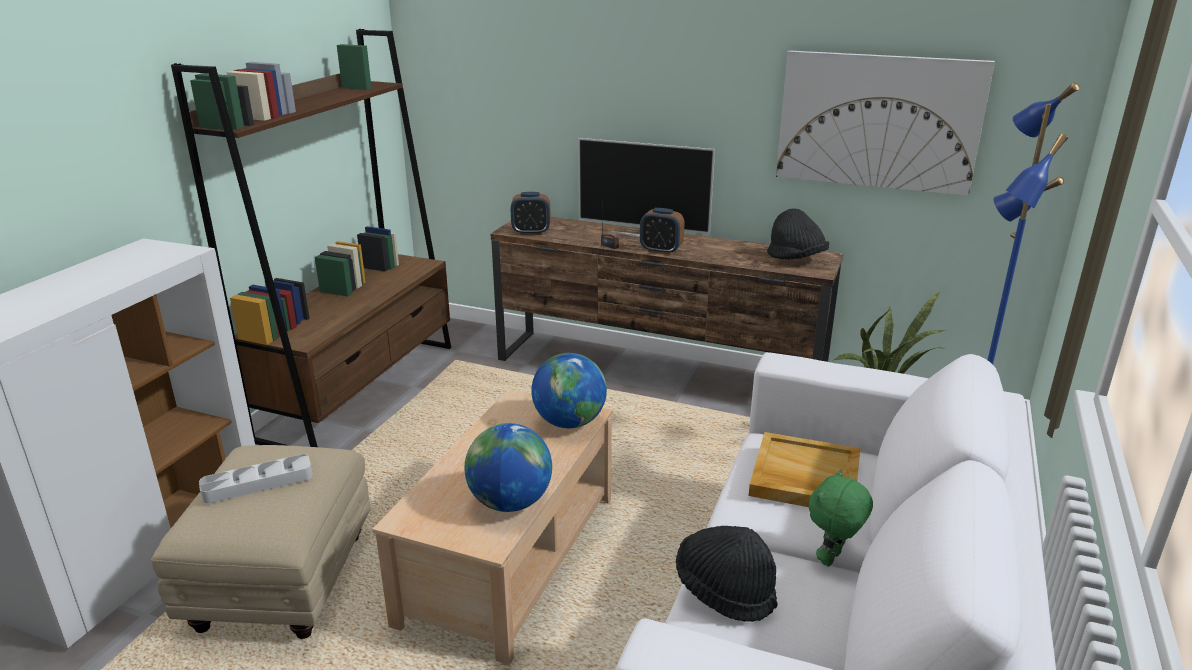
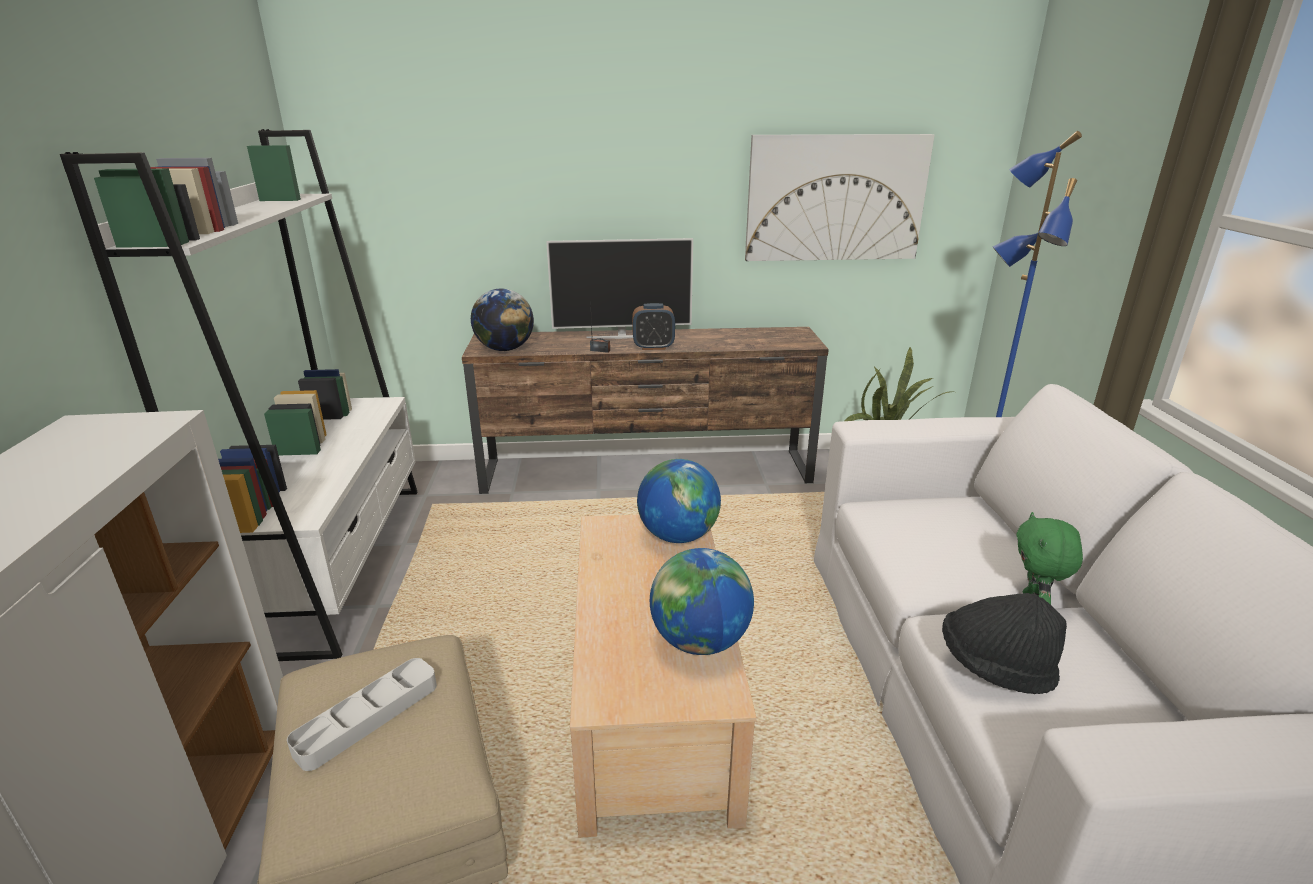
camera: 25 degrees left, 0 degrees up
(361, 389) = (341, 562): brown bookcase -> white bookcase
(531, 232) = (505, 349): alarm clock -> globe
(796, 259) = (778, 337): black hat -> none
(804, 477) = (939, 532): beige tray -> none

